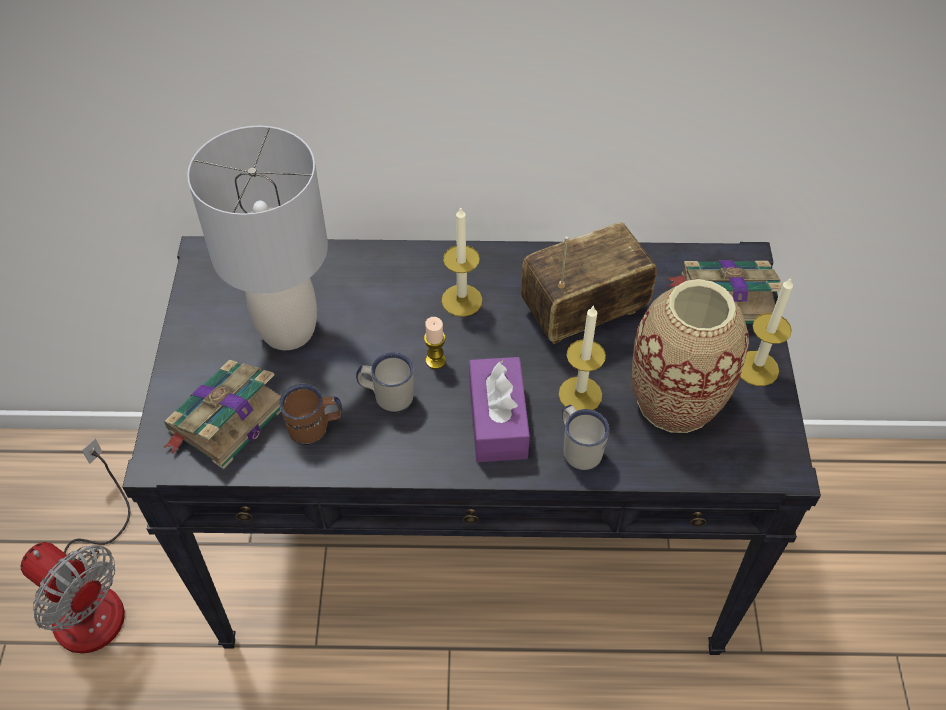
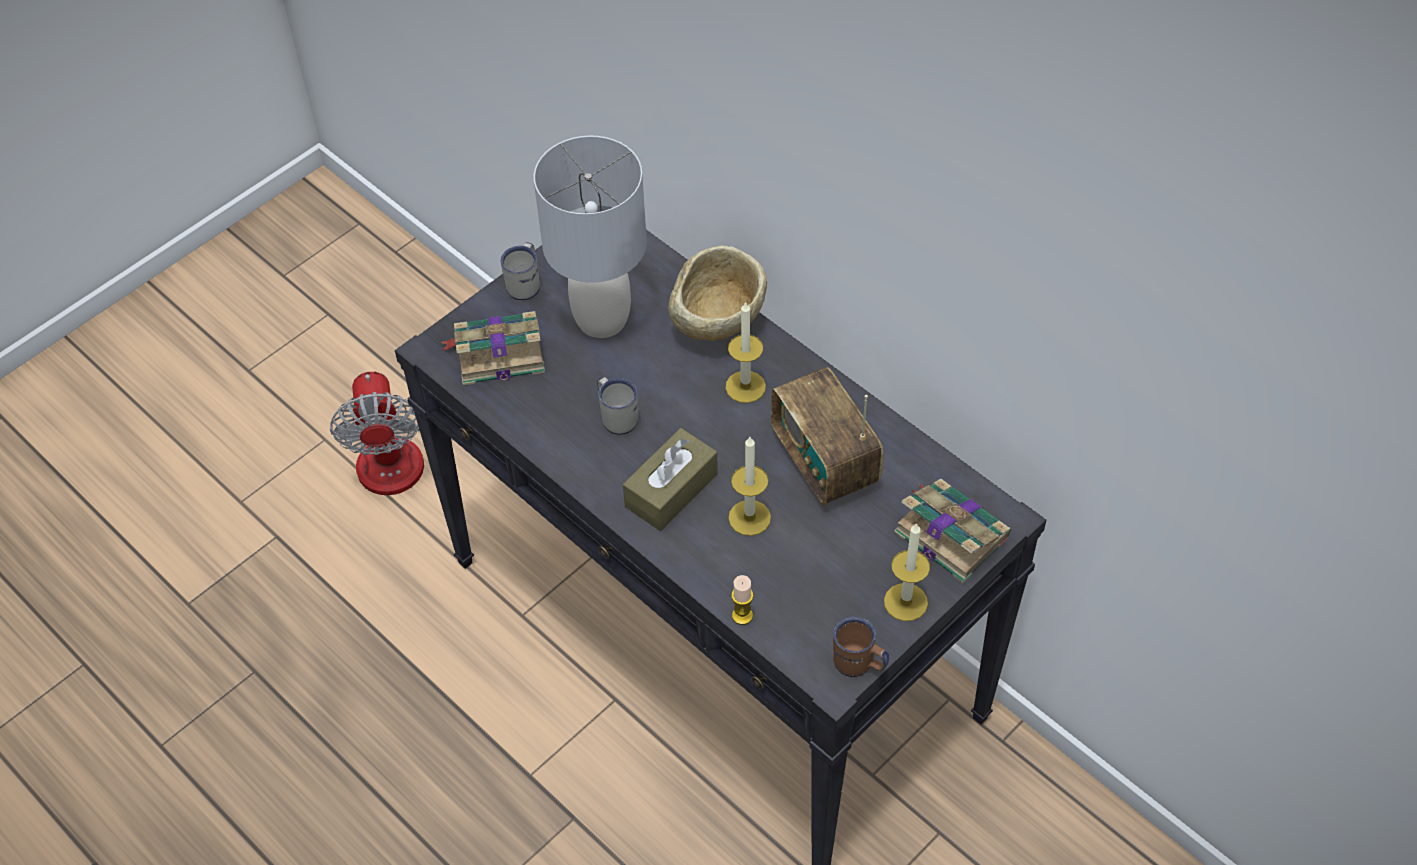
camera: 45 degrees right, 0 degrees up
(315, 428) = (547, 402): brown mug -> brown mug (859, 665)
(387, 270) = (718, 325): none -> beige bowl
(435, 360) = (676, 416): candle -> candle (742, 615)
(497, 420) = (671, 490): purple tissue box -> brown tissue box
(579, 448) = (704, 552): white mug -> white mug (526, 283)
(583, 312) = (824, 462): radio -> radio turned 135 degrees counterclockwise
(675, 400) = (813, 575): vase -> none

